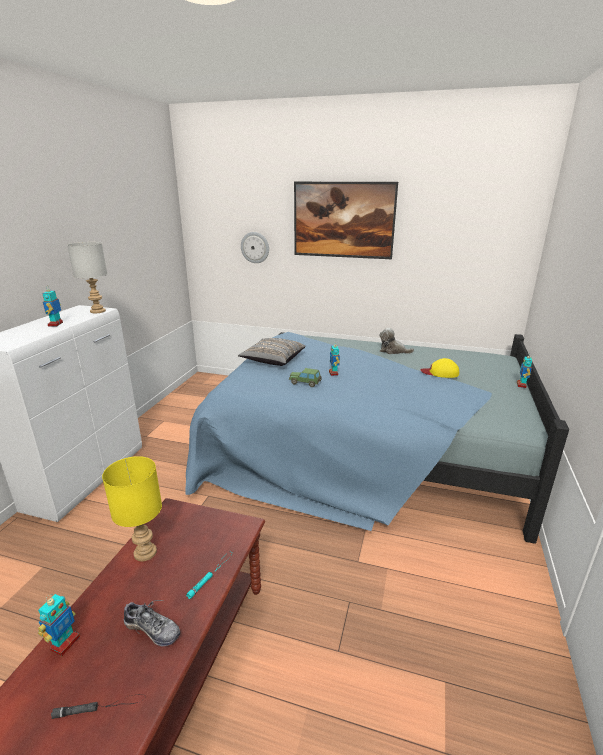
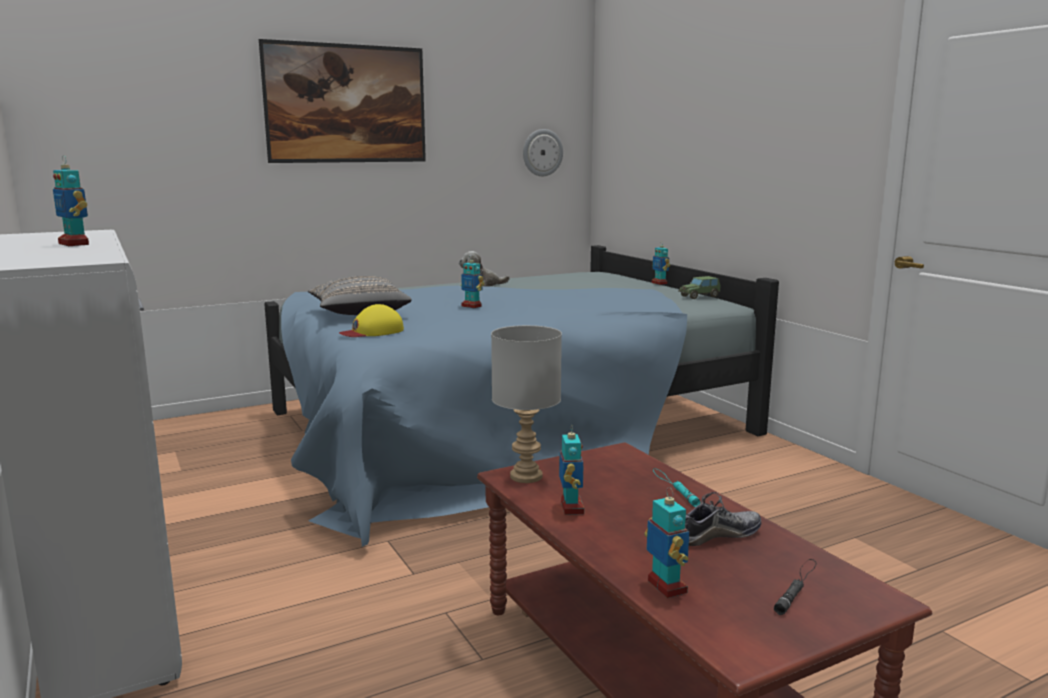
camera: 45 degrees left, 10 degrees down
(98, 311) = (92, 232): grey table lamp -> grey table lamp (527, 476)
(145, 552) = (571, 508): yellow table lamp -> toy robot
(255, 247) = (187, 154): wall clock -> wall clock (542, 152)
(305, 383) = (460, 318): toy car -> toy car (699, 296)
(440, 372) = (579, 286): yellow cap -> yellow cap (372, 331)

